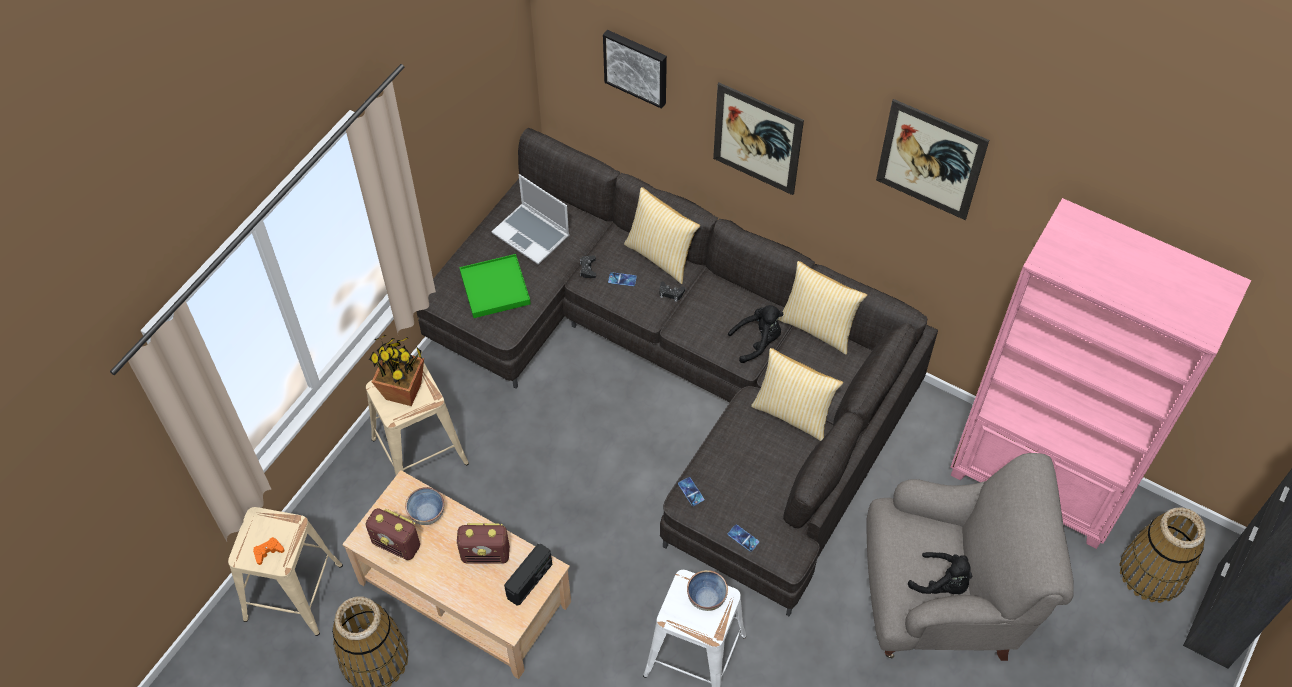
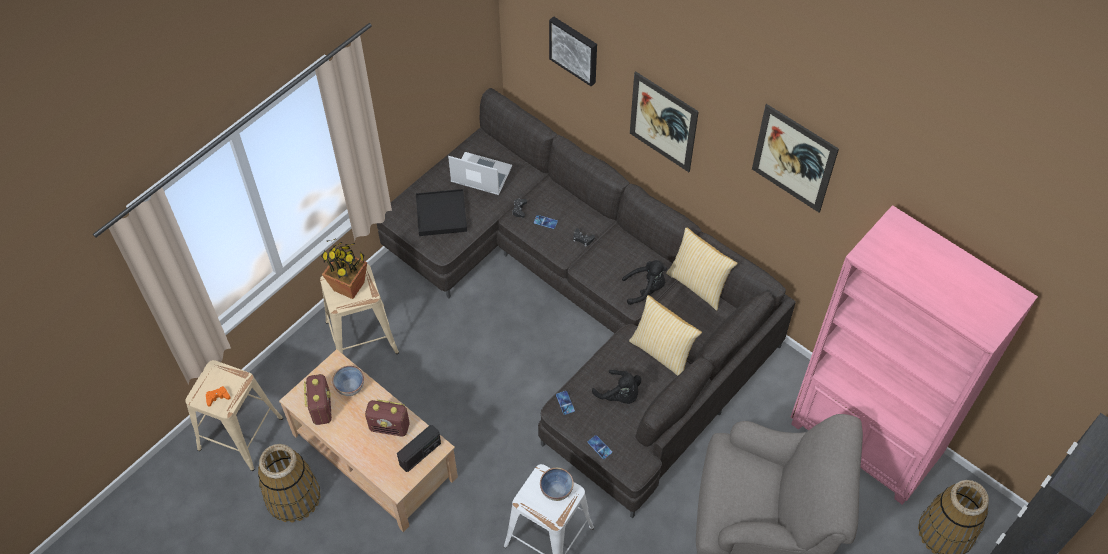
camera: 10 degrees right, 0 degrees up
(397, 544) = (321, 408): radio -> radio turned 135 degrees counterclockwise
(495, 288) = (441, 214): green tray -> black tray
(532, 235) = (480, 175): laptop -> laptop turned 150 degrees clockwise
(661, 256) = (581, 207): pillow -> none
(942, 583) = (755, 510): black plush toy -> black plush toy (620, 395)

